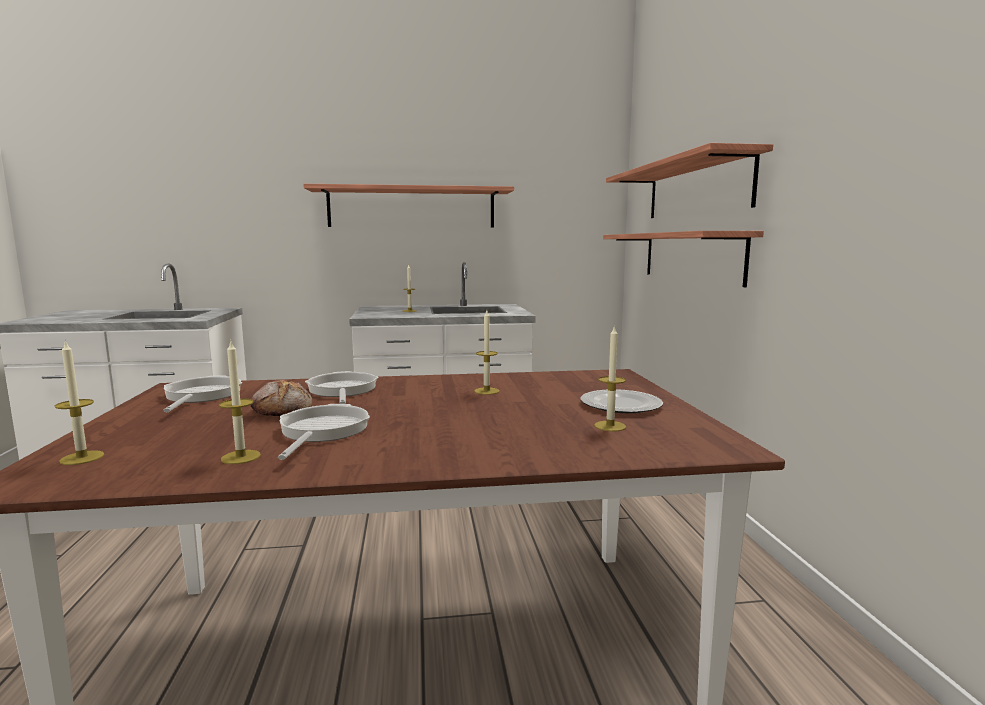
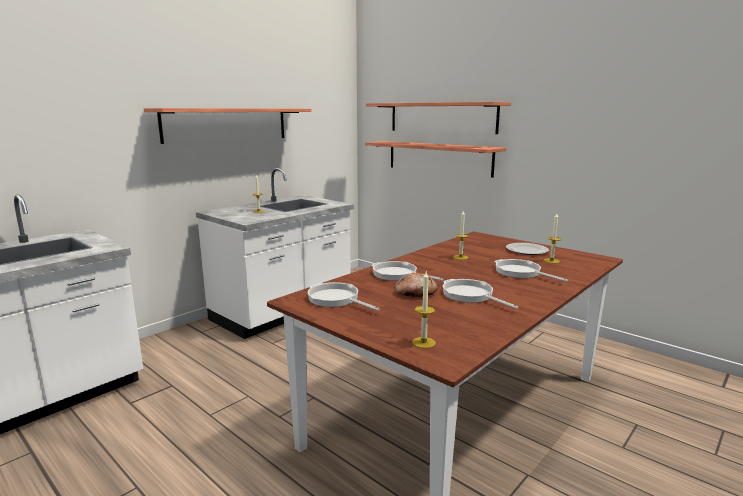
camera: 40 degrees left, 5 degrees up
(241, 457) = (485, 316): candle -> none
(495, 427) = (520, 272): none -> frying pan

